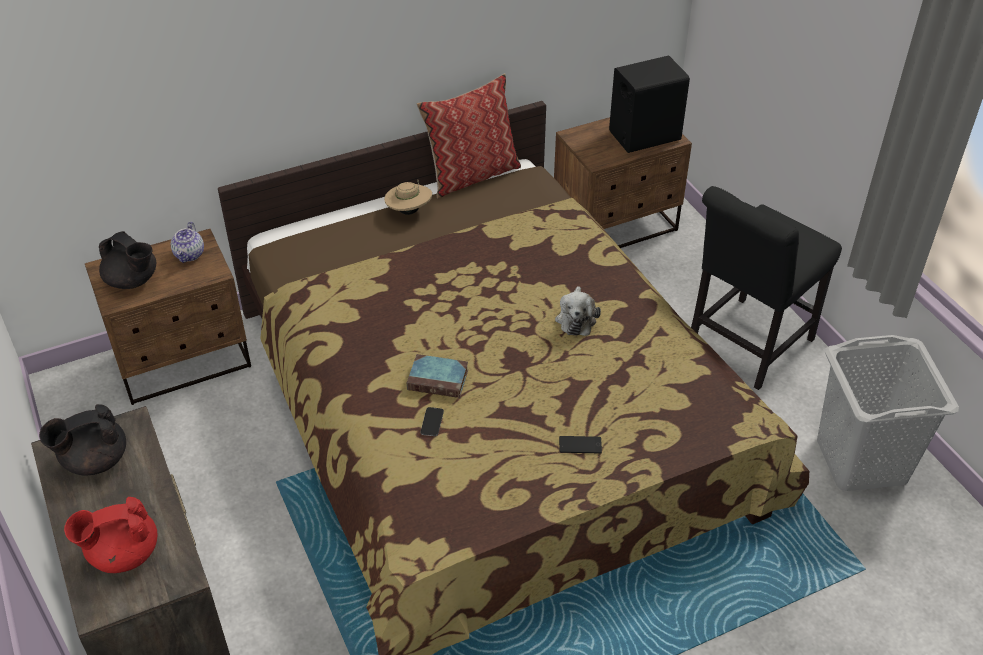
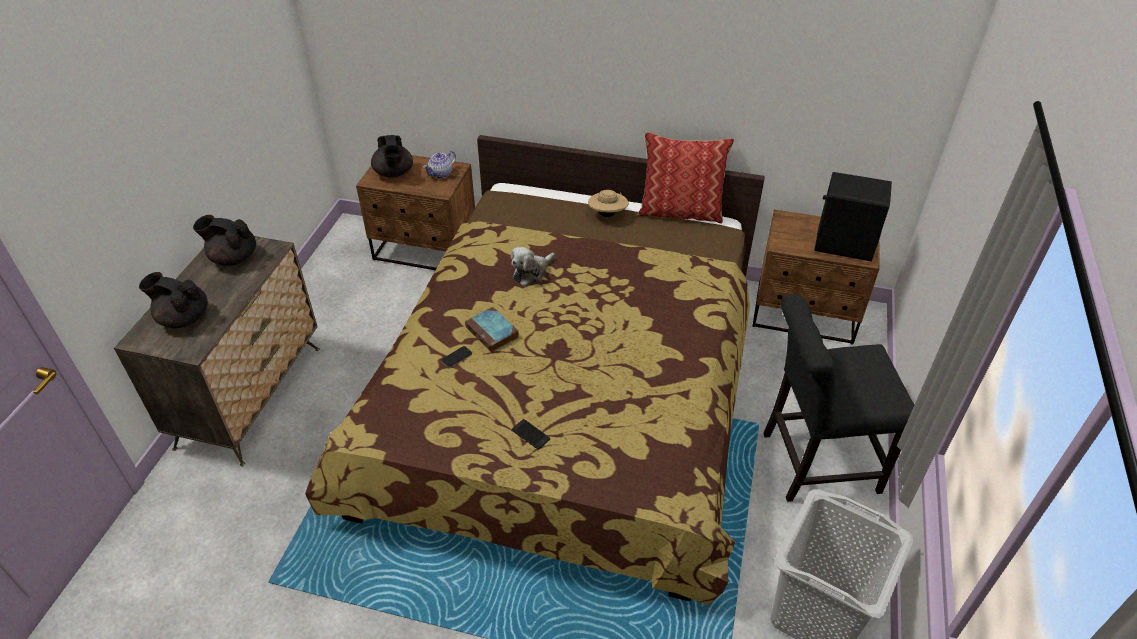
camera: 40 degrees right, 0 degrees up
(123, 553) = (183, 318): red teapot -> black teapot
(576, 318) = (632, 347): plush toy -> plush toy (531, 273)

